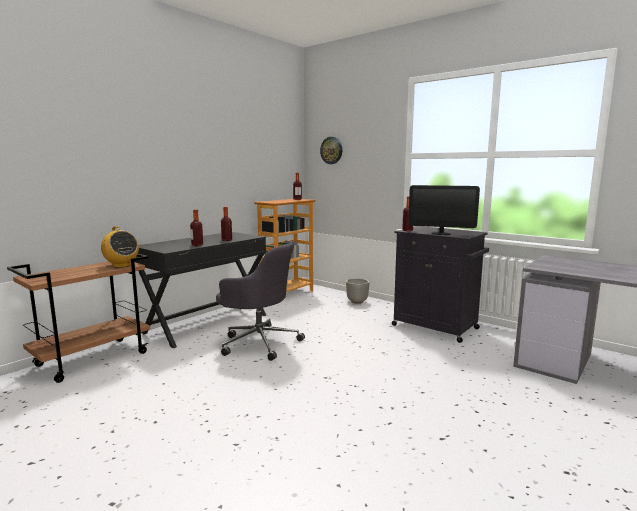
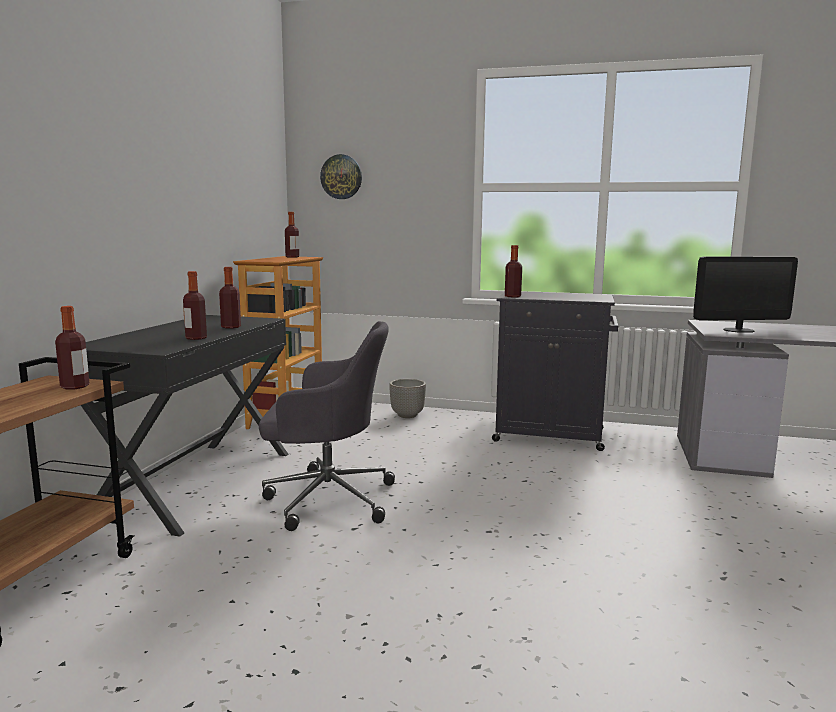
camera: 25 degrees left, 0 degrees up
(121, 265) = (75, 387): radio -> bottle
(441, 233) = (566, 298): monitor -> monitor (738, 330)

